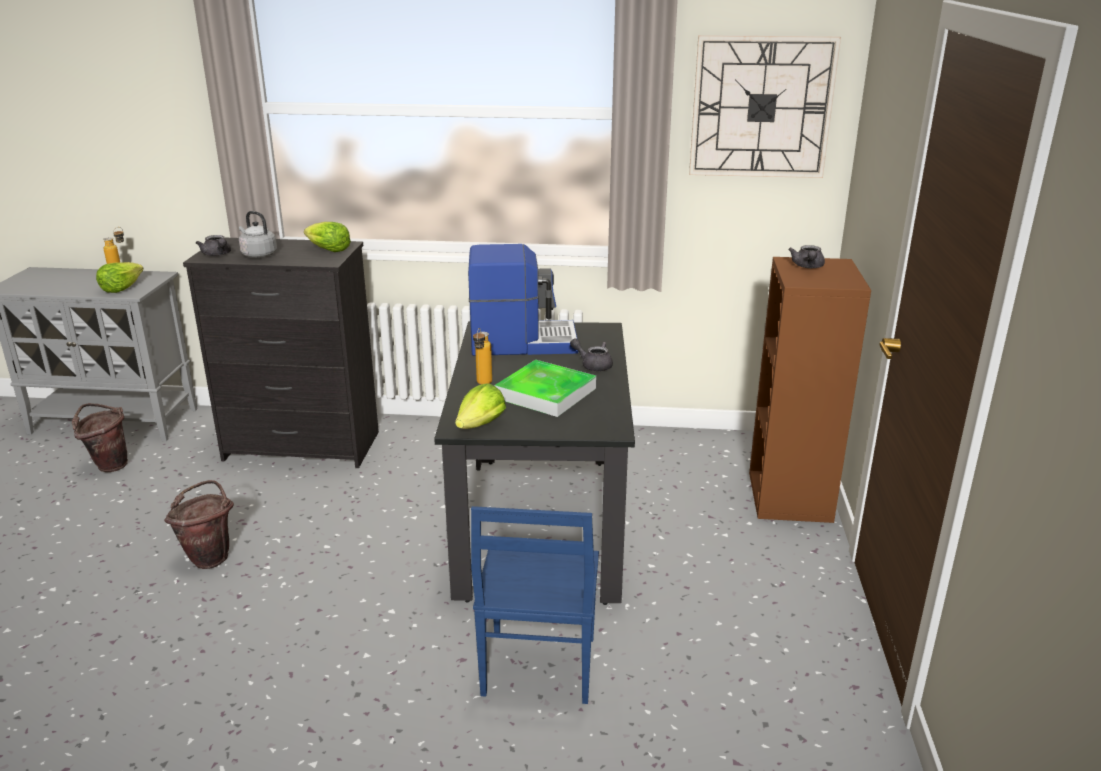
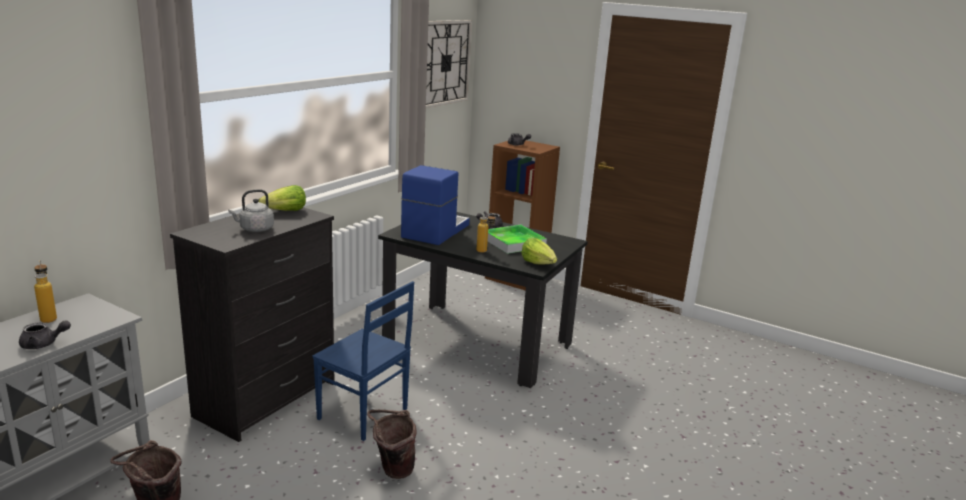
camera: 65 degrees left, 5 degrees down
(121, 288) = (91, 321): lettuce -> none
(217, 255) = (227, 240): grey teapot -> grey teapot (43, 344)
(536, 668) = (606, 381): blue chair -> blue chair (363, 415)

